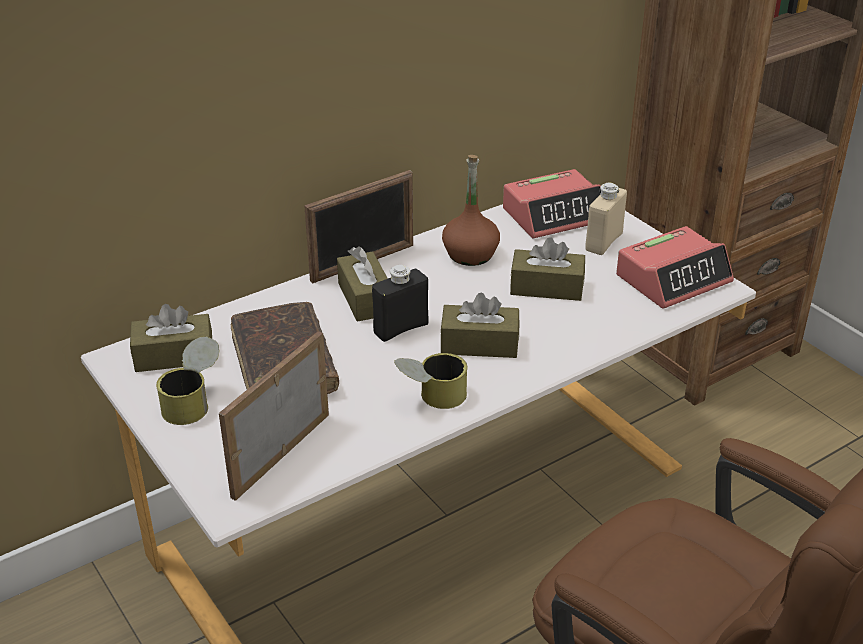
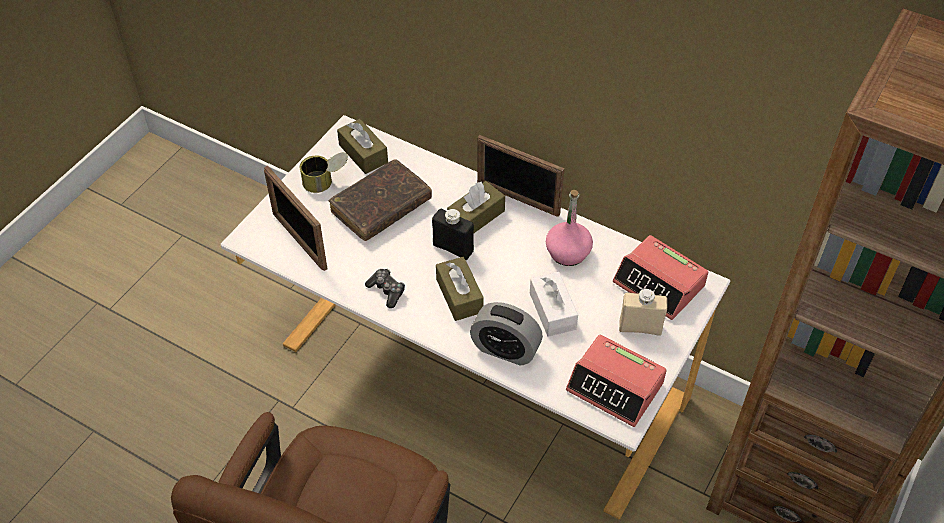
camera: 65 degrees right, 15 degrees up
(280, 454) = (299, 241): picture frame -> picture frame turned 135 degrees counterclockwise
(431, 398) = (387, 291): can -> game controller
(470, 254) = (568, 253): brown bottle -> pink bottle
(546, 287) = (552, 311): brown tissue box -> white tissue box
(581, 334) = (505, 349): none -> alarm clock

